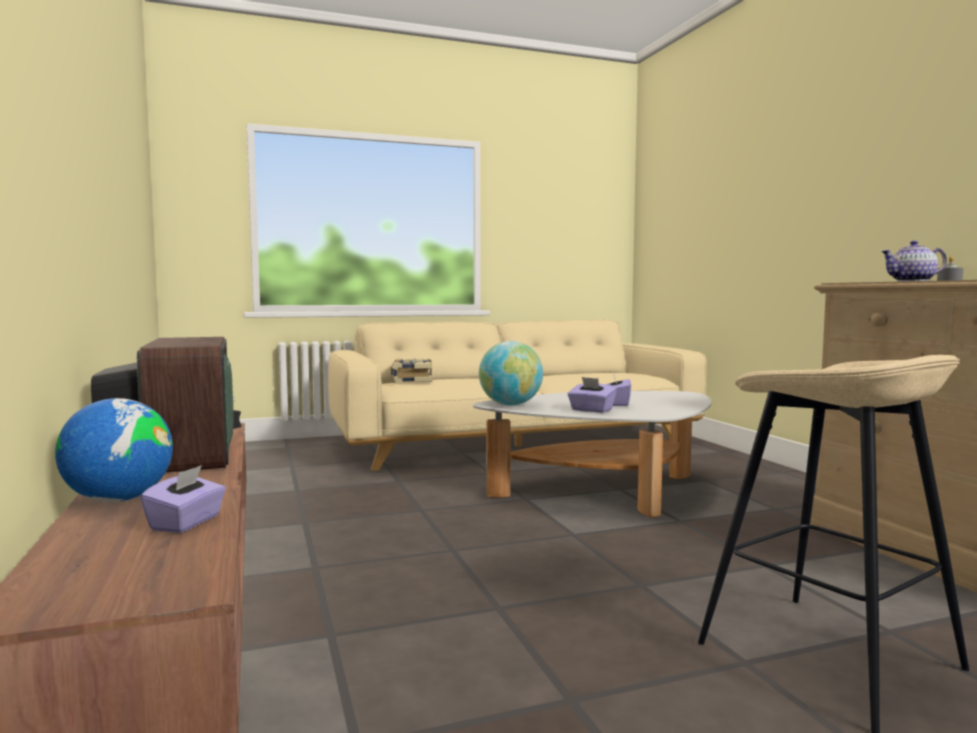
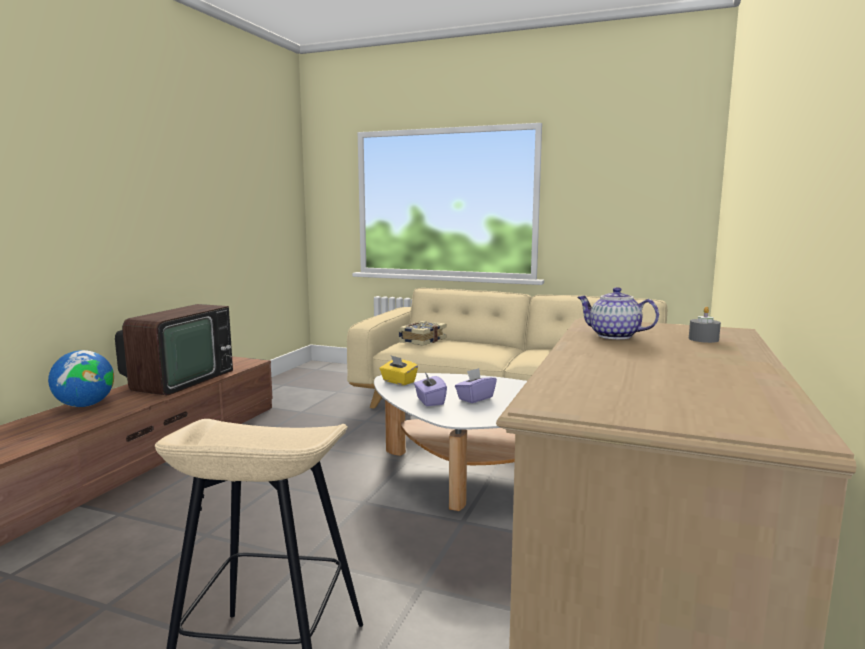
camera: 40 degrees right, 5 degrees up
(186, 523) = (62, 429): purple tissue box -> none
(510, 405) = (398, 381): globe -> yellow tissue box

